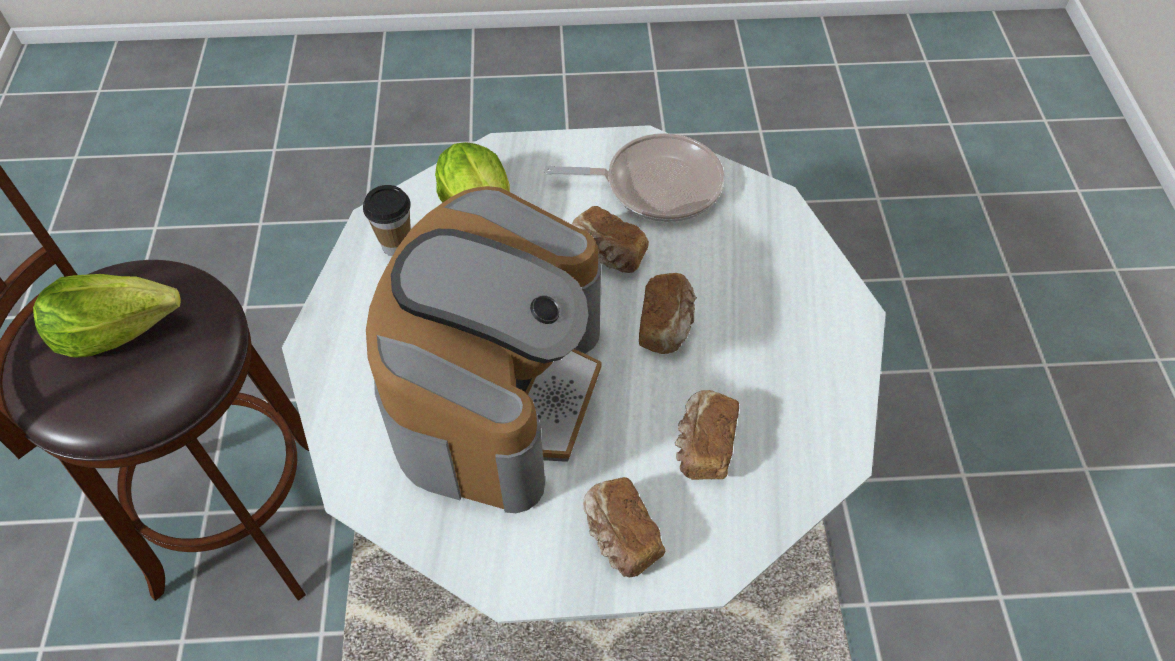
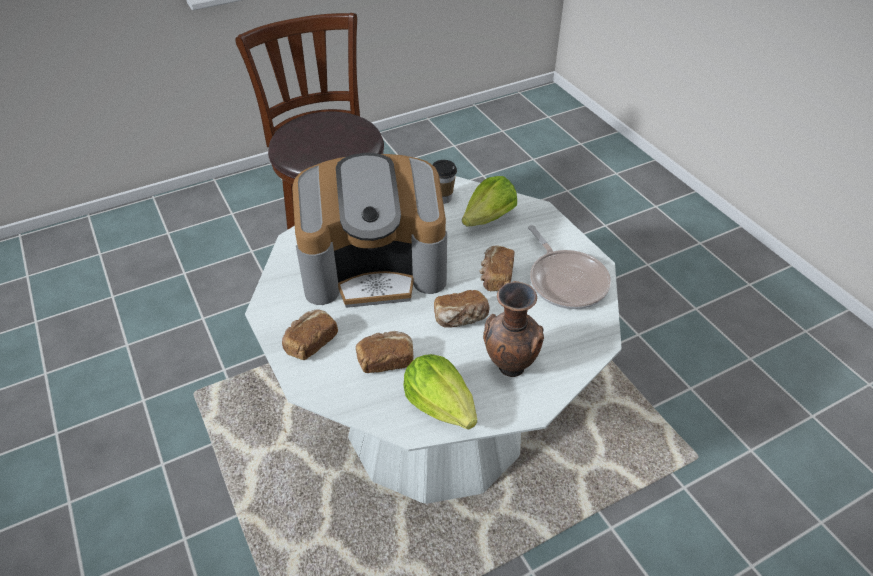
camera: 65 degrees right, 10 degrees down
(117, 329) = (328, 132): lettuce -> lettuce (441, 405)
(780, 309) = (509, 368): none -> brown vase

